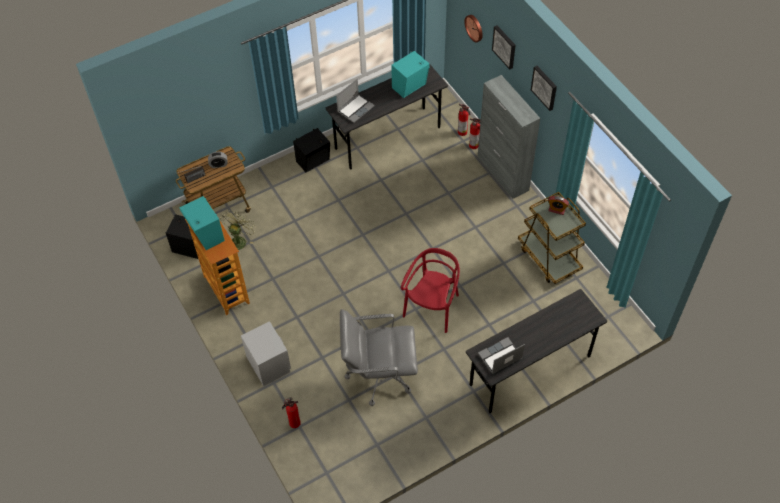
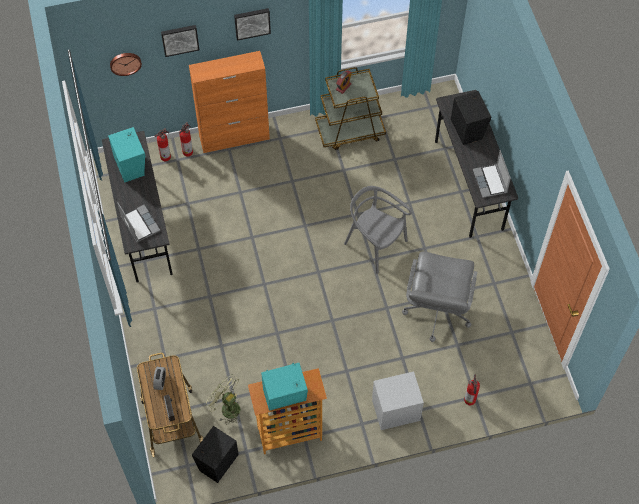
camera: 75 degrees left, 5 degrees up
(314, 161) = (145, 307): black speaker -> black speaker (467, 128)
(432, 307) = (375, 244): red chair -> grey chair
(503, 173) = (234, 137): grey cabinet -> orange cabinet

